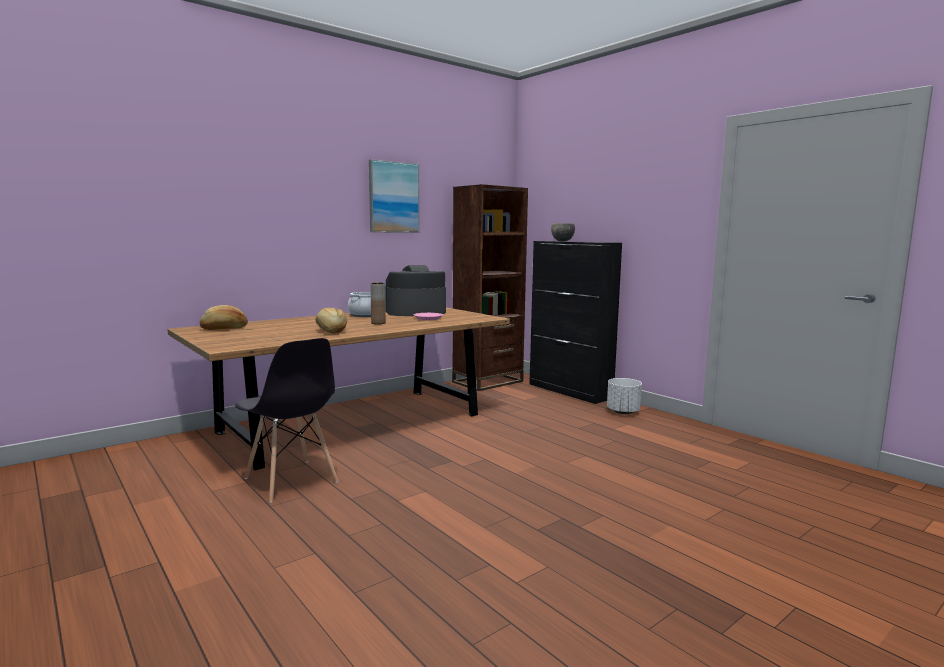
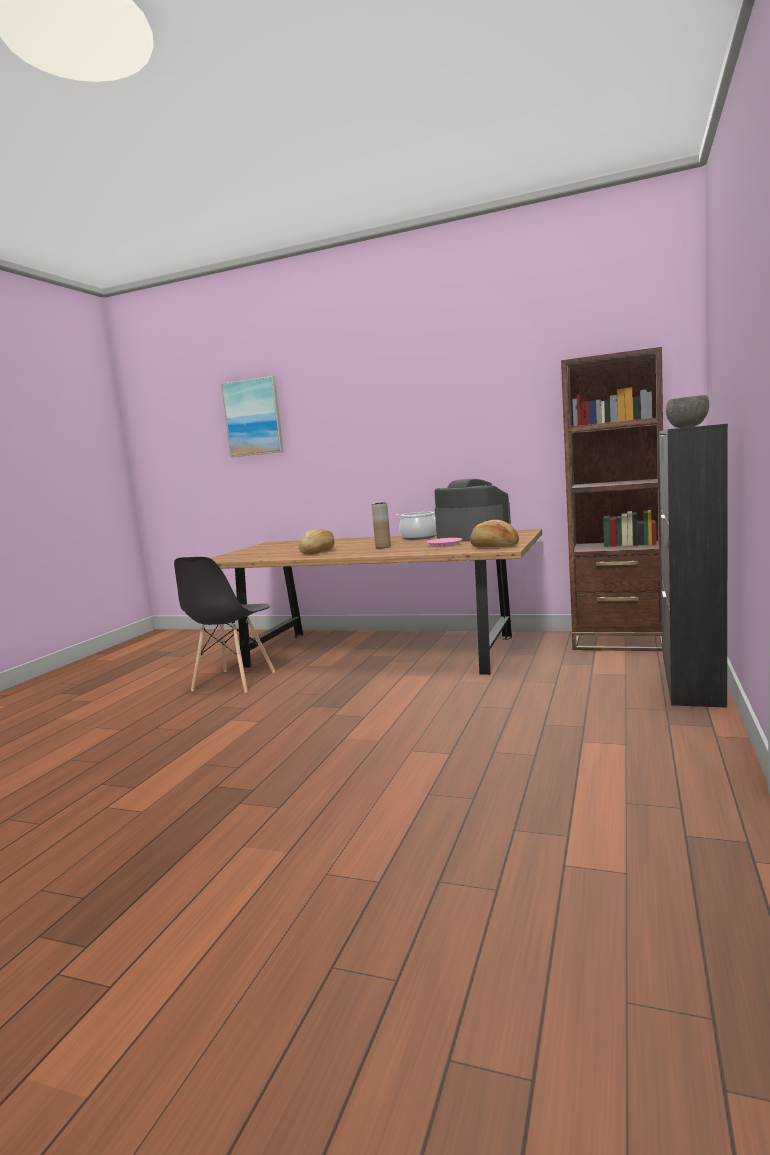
camera: 60 degrees right, 0 degrees up
(224, 328) = (284, 544): bread -> bread (494, 546)
(393, 197) = (480, 396): picture -> picture (253, 417)
(622, 412) = (675, 728): white planter -> none

